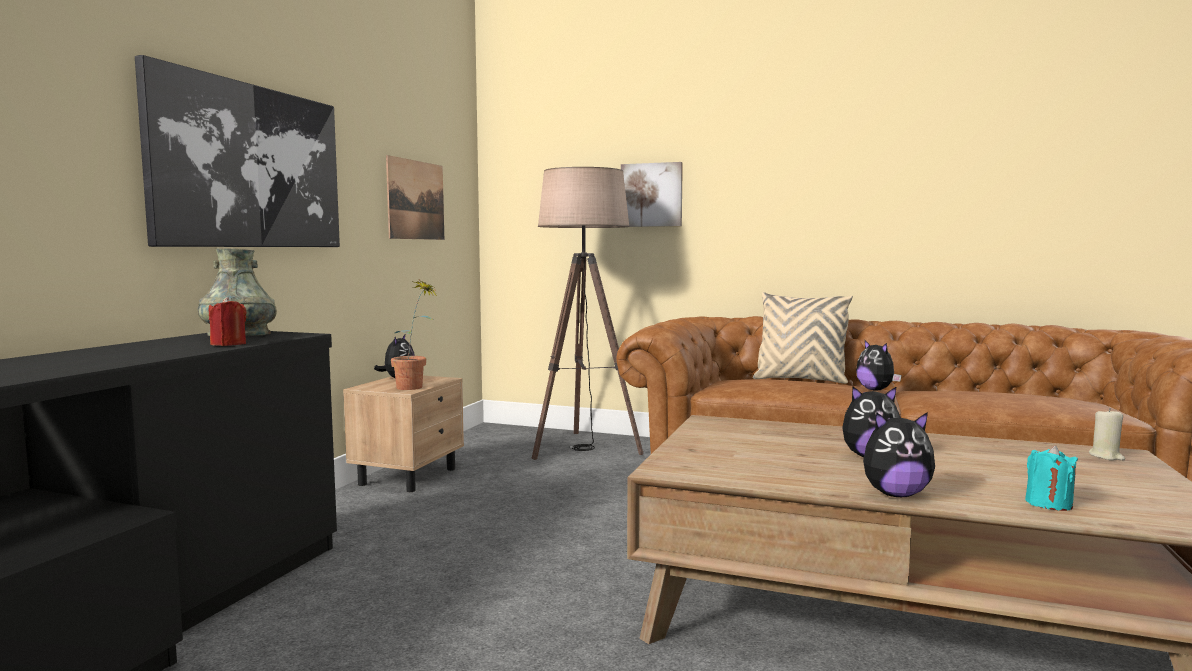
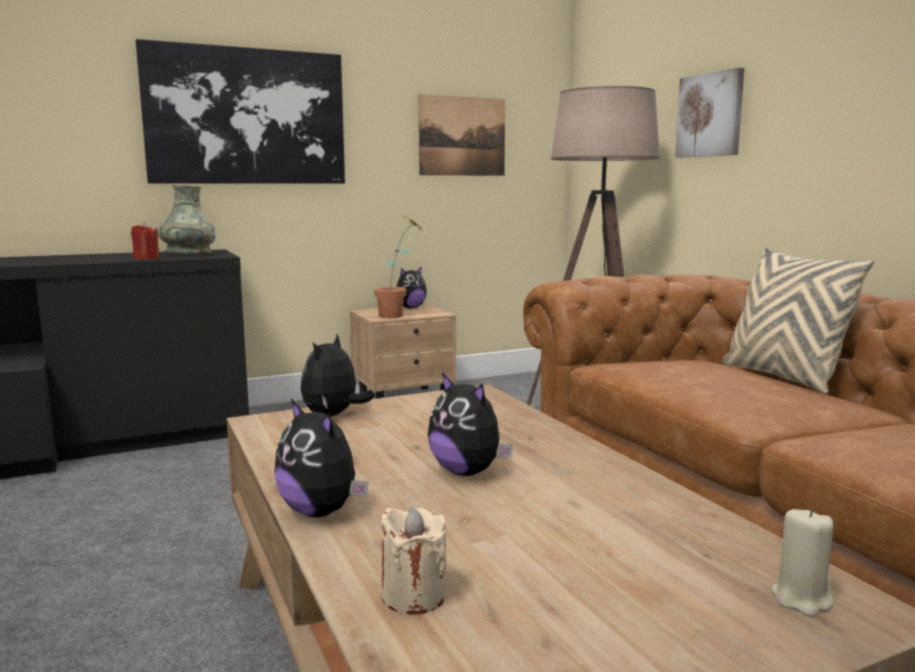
camera: 45 degrees right, 5 degrees up
(876, 390) = (829, 410): plush toy -> plush toy (333, 415)
(1048, 504) = (414, 596): turquoise candle -> beige candle

